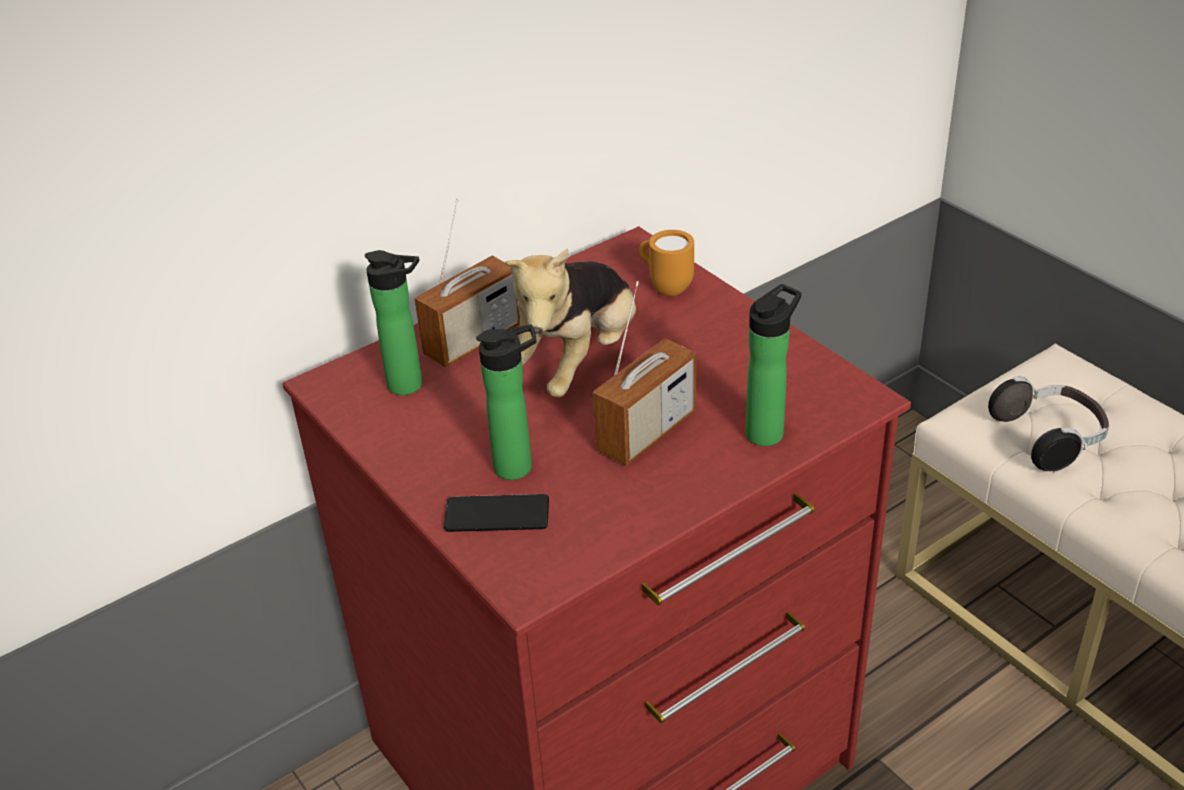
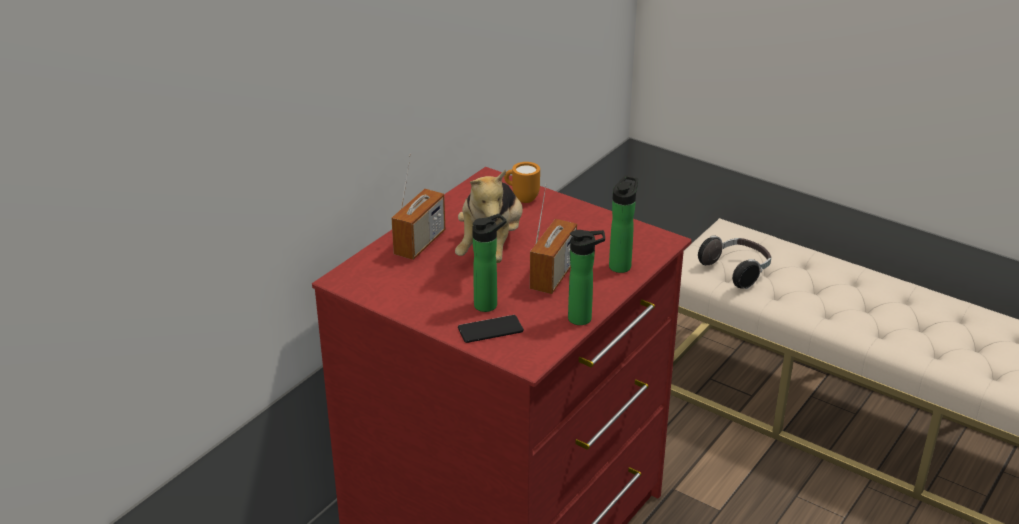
camera: 20 degrees left, 5 degrees down
(410, 385) = (396, 272): bottle -> bottle (583, 318)

